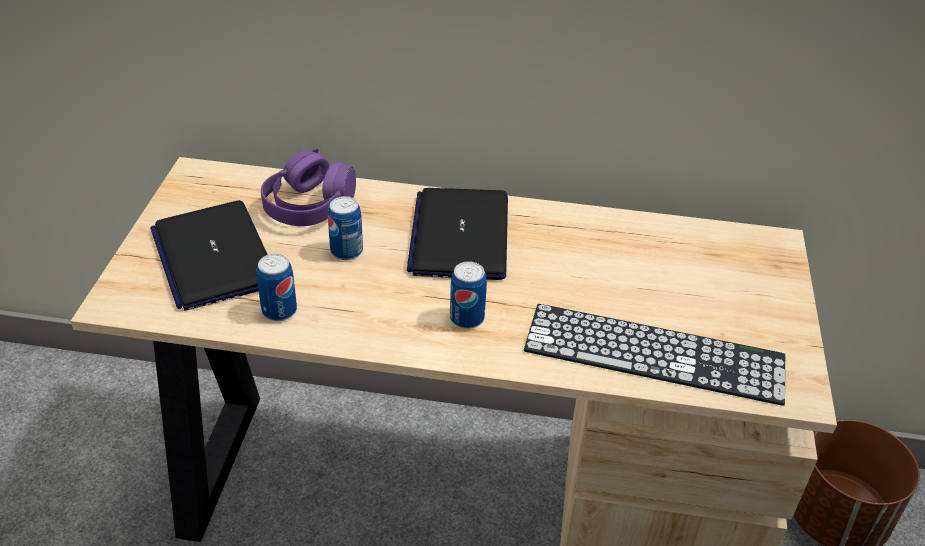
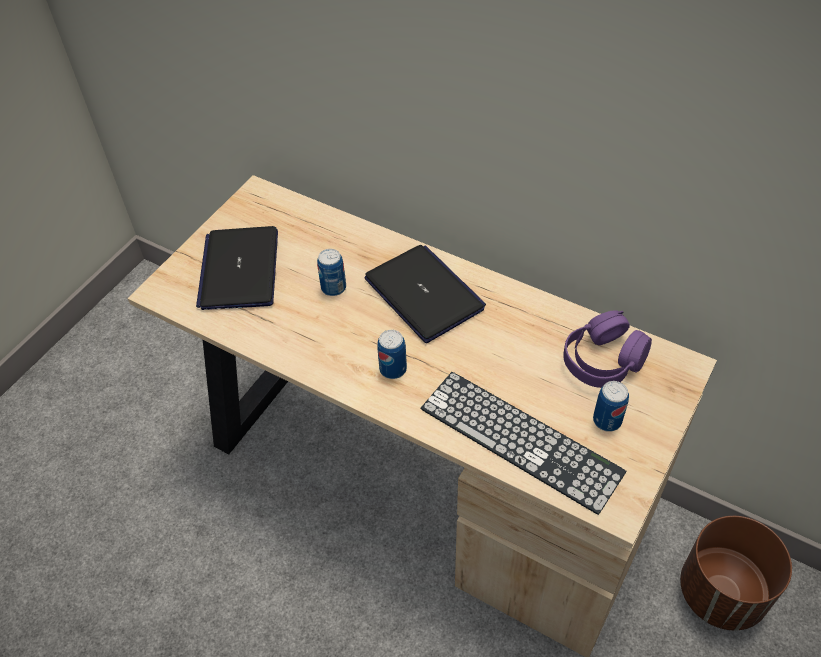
camera: 25 degrees right, 10 degrees up
(279, 311) = (264, 327): can -> can (607, 420)
(309, 206) = (325, 240): purple headphones -> purple headphones (603, 360)
(460, 235) = (424, 294): laptop -> laptop turned 120 degrees clockwise

